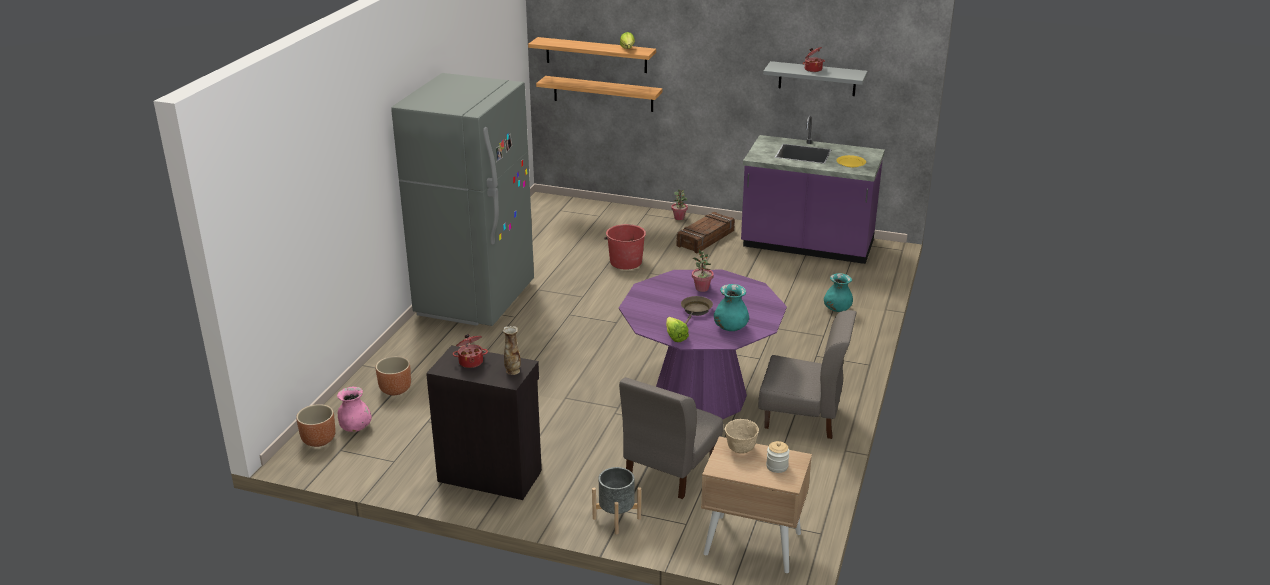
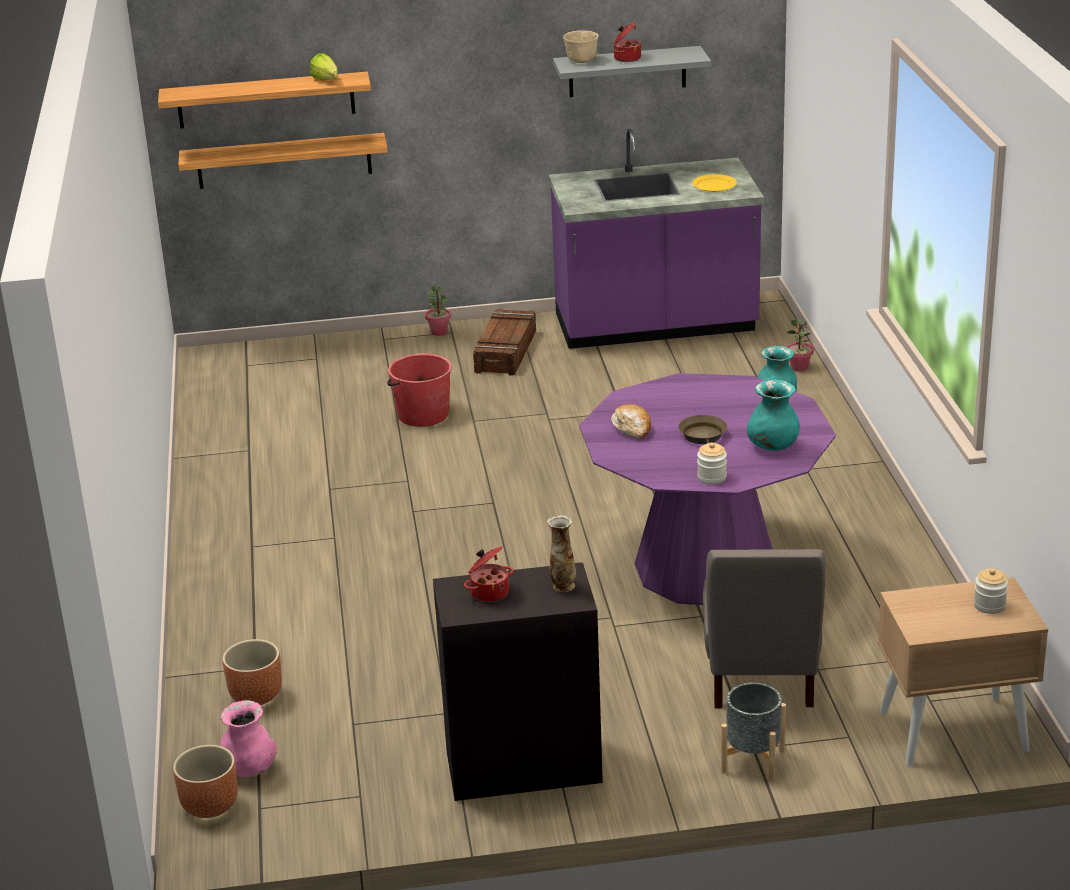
camera: 25 degrees left, 0 degrees up
(475, 299) = (247, 530): grey fridge -> none
(661, 294) = (632, 428): none -> bread
(675, 335) = (711, 477): lettuce -> jar
(702, 288) = (679, 406): potted plant -> potted plant (799, 368)
(741, 449) = (924, 599): beige bowl -> beige bowl (582, 61)
(802, 417) = (863, 553): grey chair -> none

